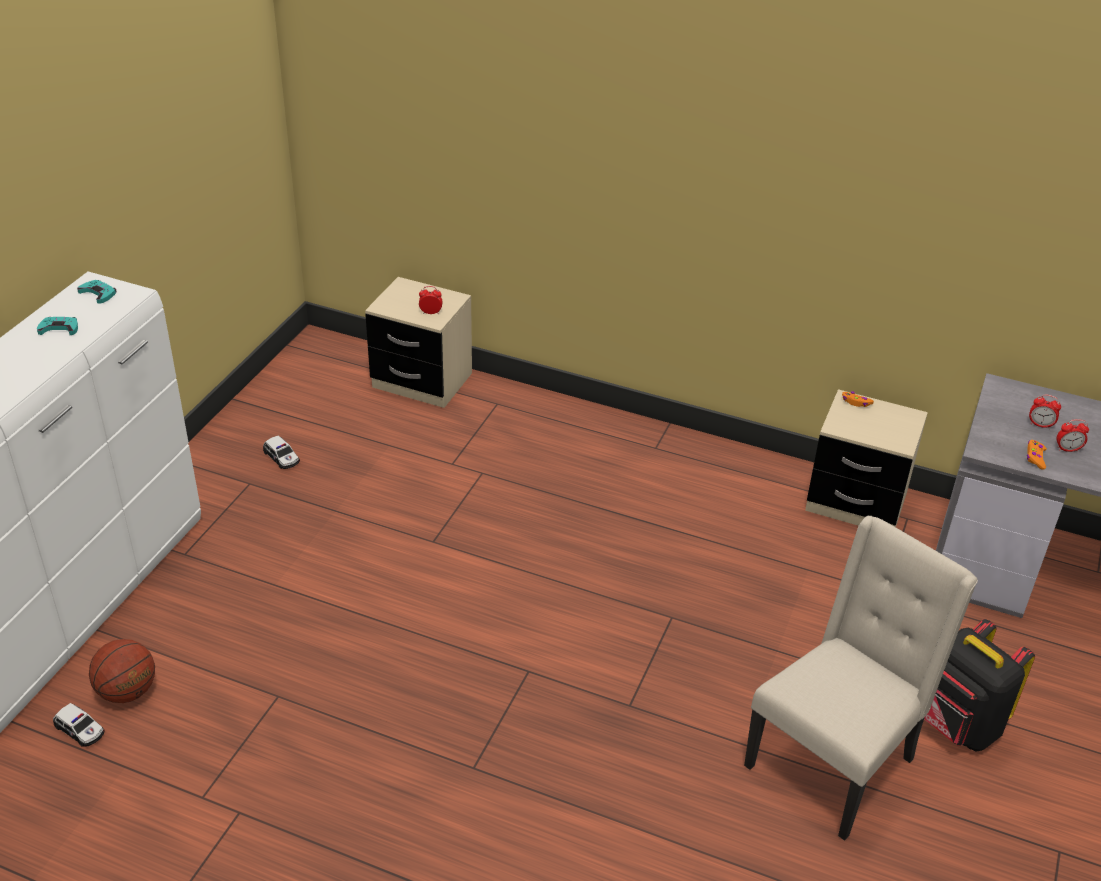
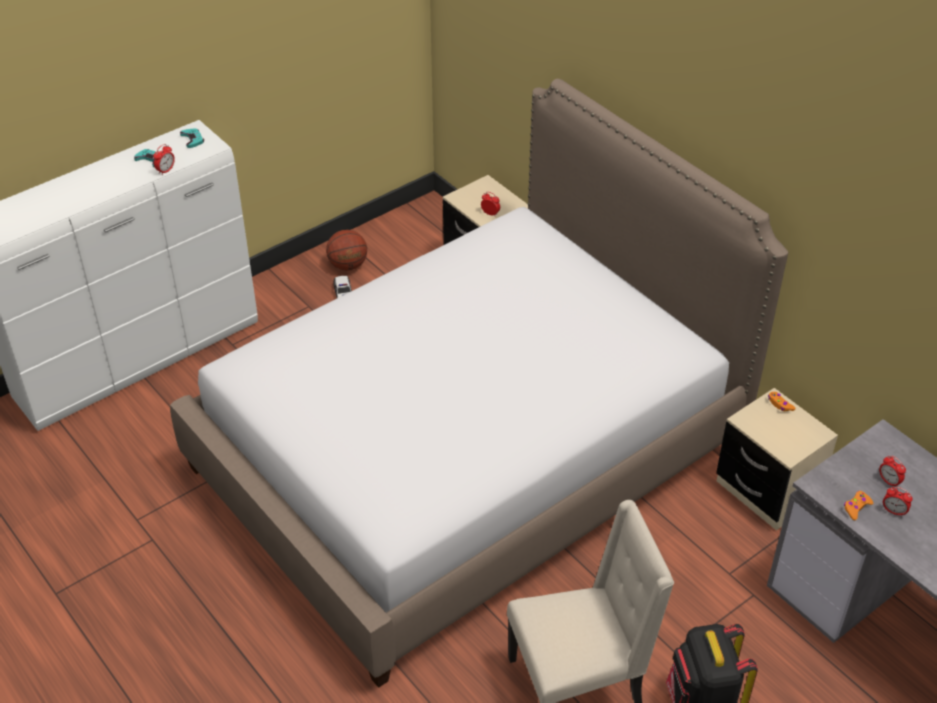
camera: 30 degrees right, 5 degrees up
(80, 730) = (94, 443): toy car -> none
(90, 335) = (166, 170): none -> alarm clock
(127, 692) = (137, 429): basketball -> basketball (347, 265)
(546, 576) = (469, 456): none -> bed

